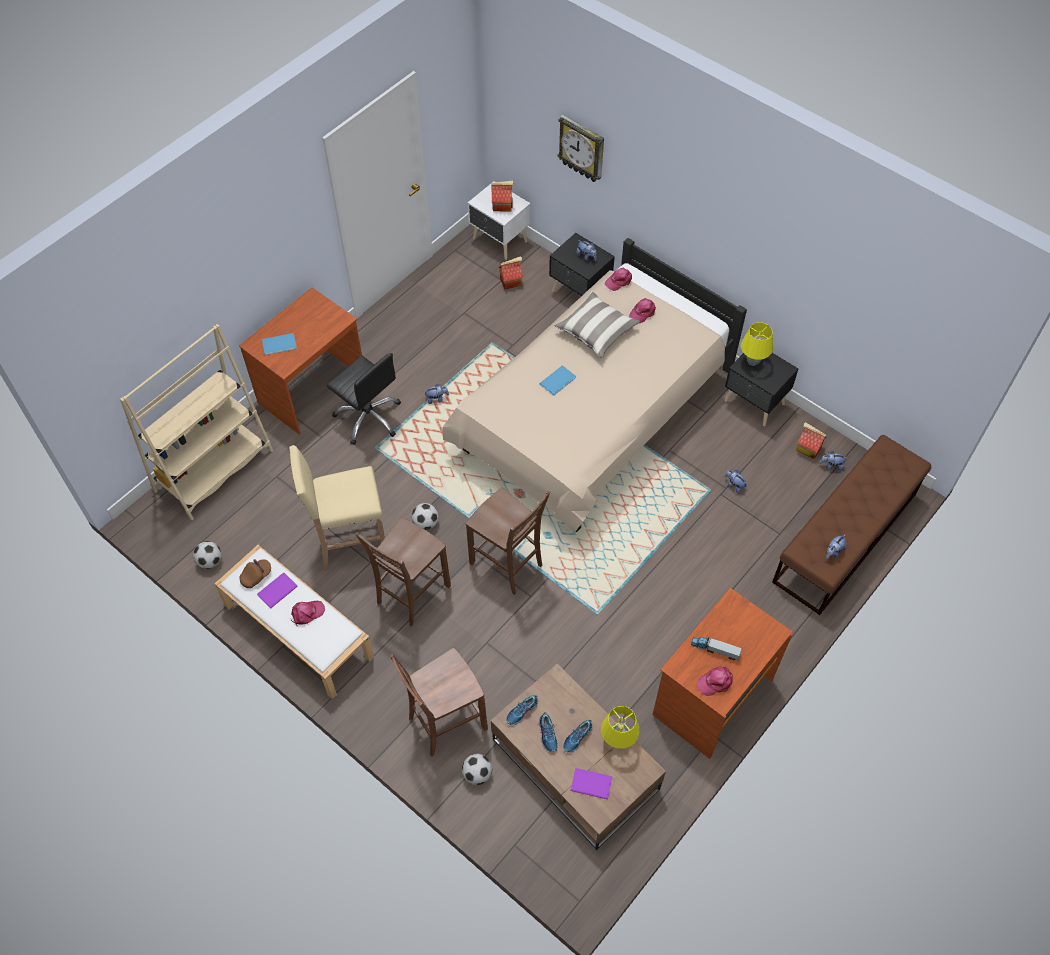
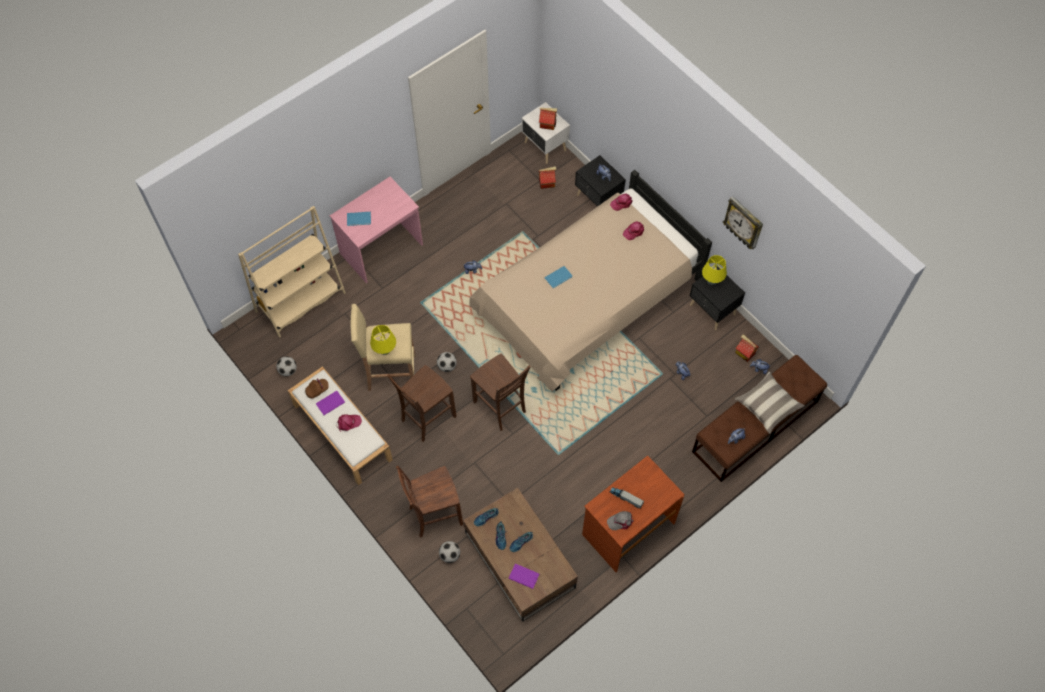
camera: 10 degrees right, 5 degrees up
(312, 390) = (382, 250): brown desk -> pink desk
(369, 417) = (419, 277): black office chair -> none
(582, 149) = (607, 100): wall clock -> wall clock (743, 223)
(596, 331) = (595, 242): pillow -> pillow (767, 406)
(618, 739) = (549, 549): yellow table lamp -> yellow table lamp (385, 351)
(715, 682) = (621, 521): pink cap -> grey cap

